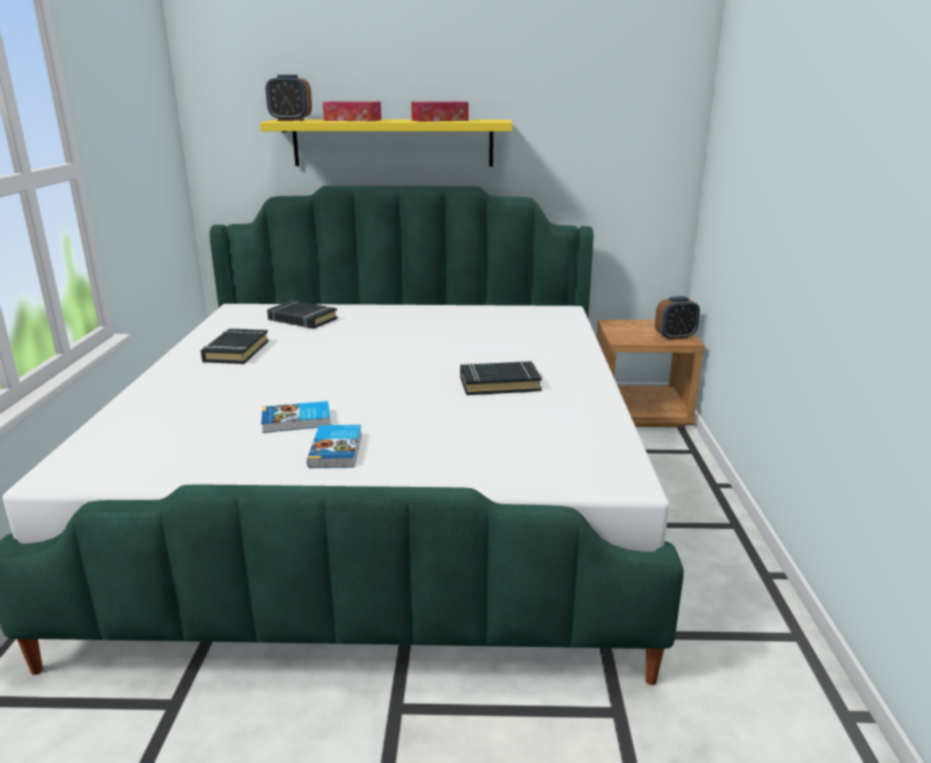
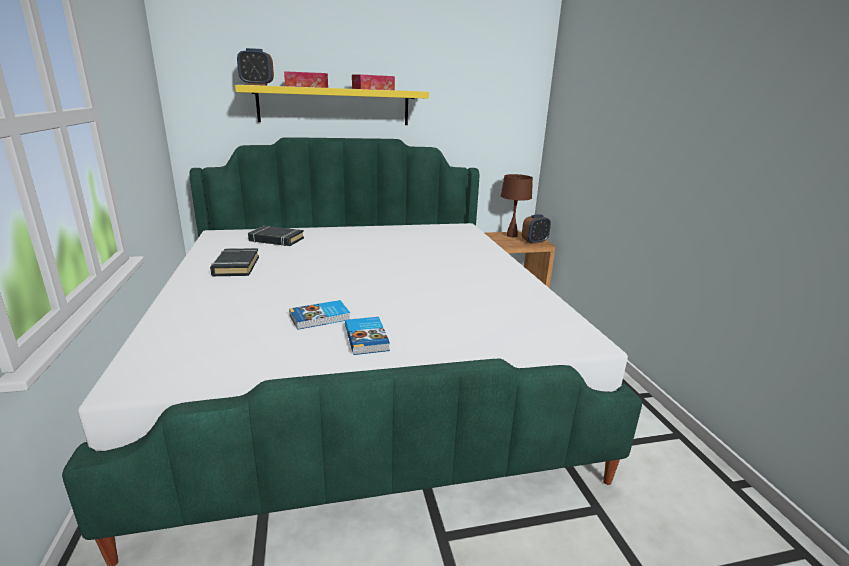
camera: 15 degrees left, 0 degrees up
(499, 384) = (455, 279): black book -> none
(645, 326) = (511, 235): none -> brown table lamp

